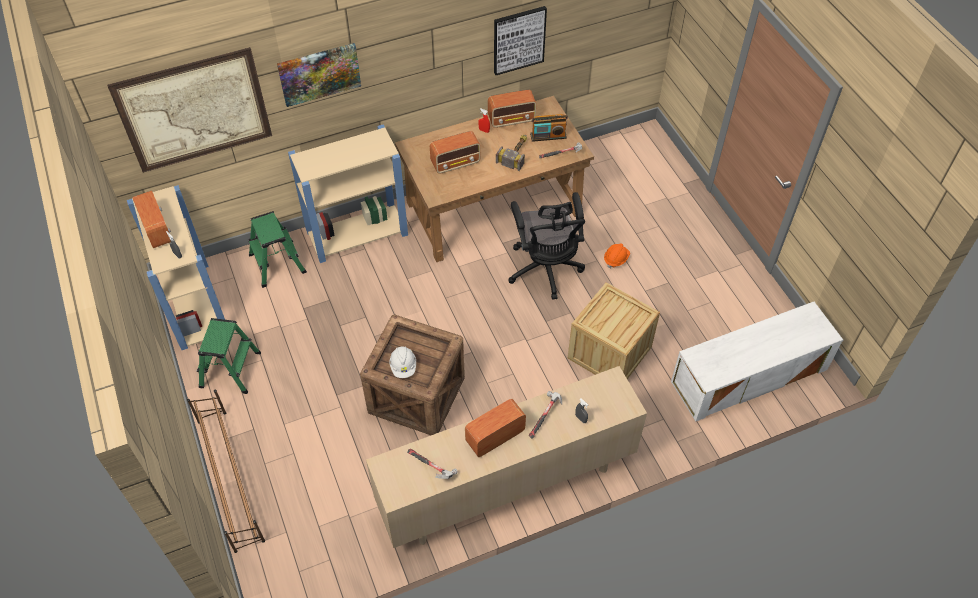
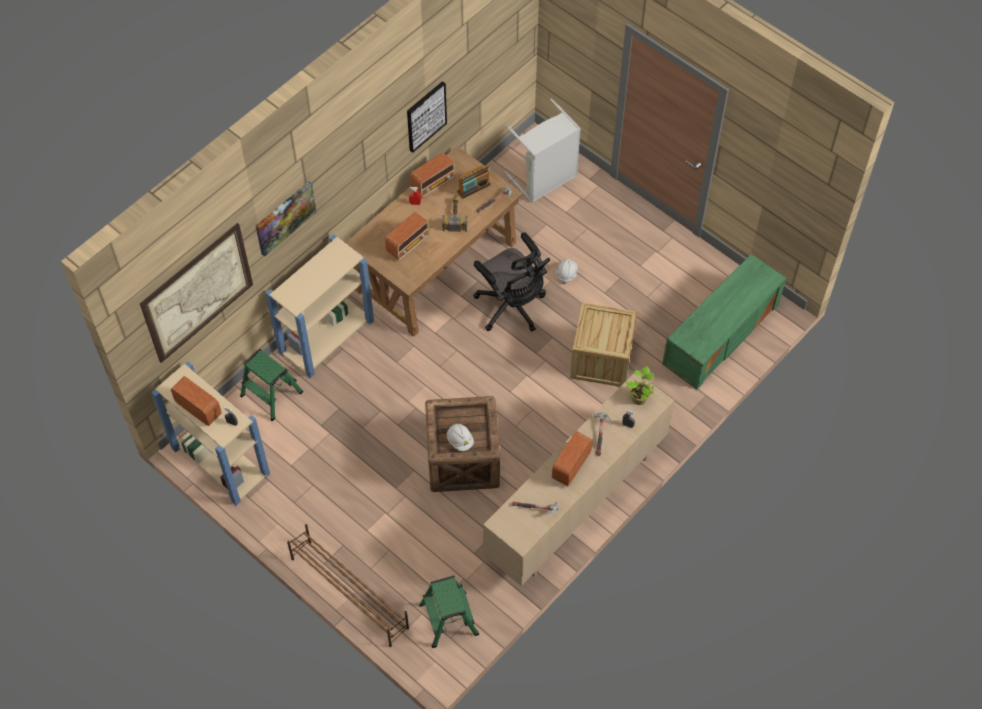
camera: 25 degrees left, 5 degrees up
(230, 370) = (290, 504): green step ladder -> green step ladder (449, 619)
(609, 394) = (639, 397): none -> potted plant
(616, 259) = (566, 273): orange hard hat -> white hard hat
(639, 170) = (545, 179): none -> grey laundry basket
(749, 377) = (721, 335): white bench -> green bench

